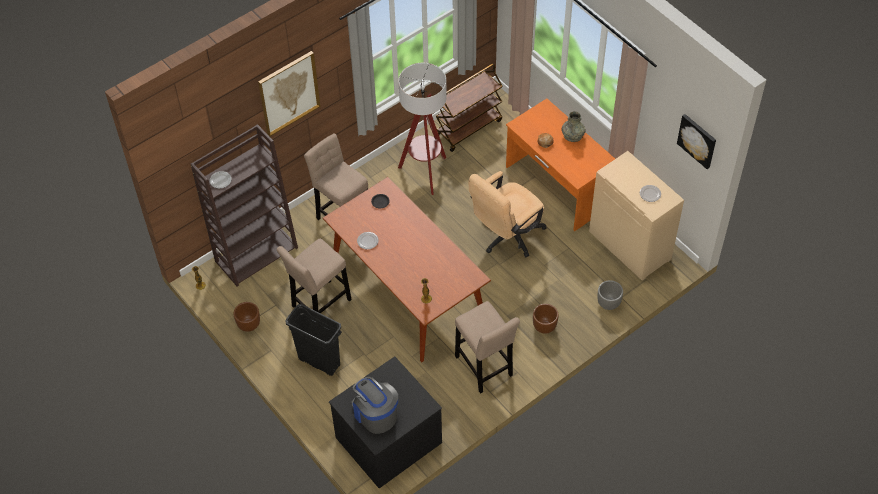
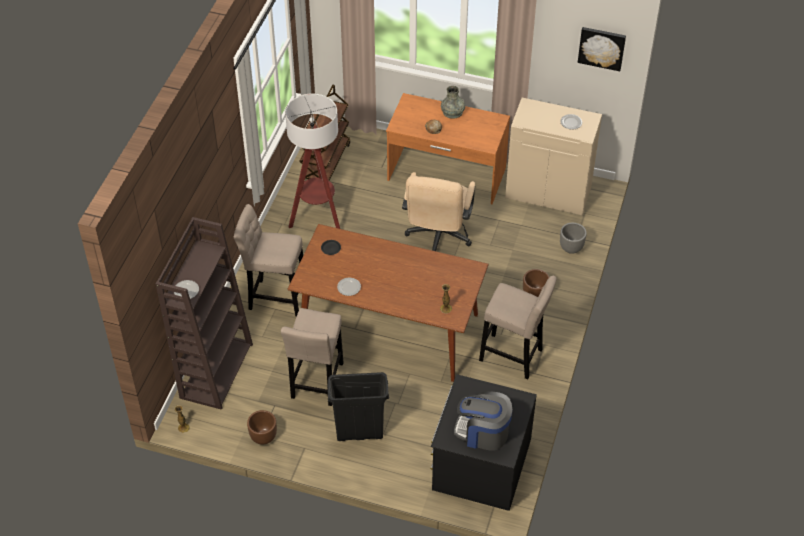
camera: 35 degrees left, 5 degrees down
(289, 93) = (204, 173): picture -> none

